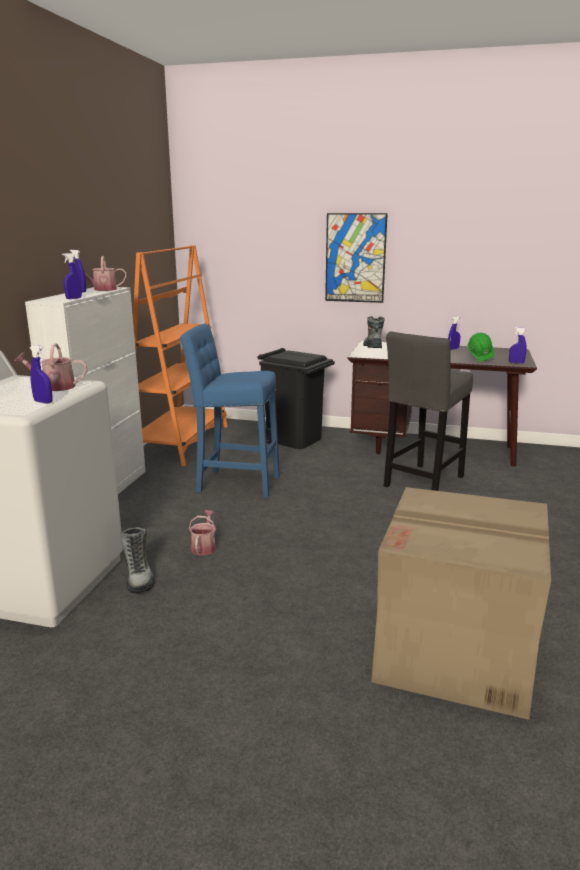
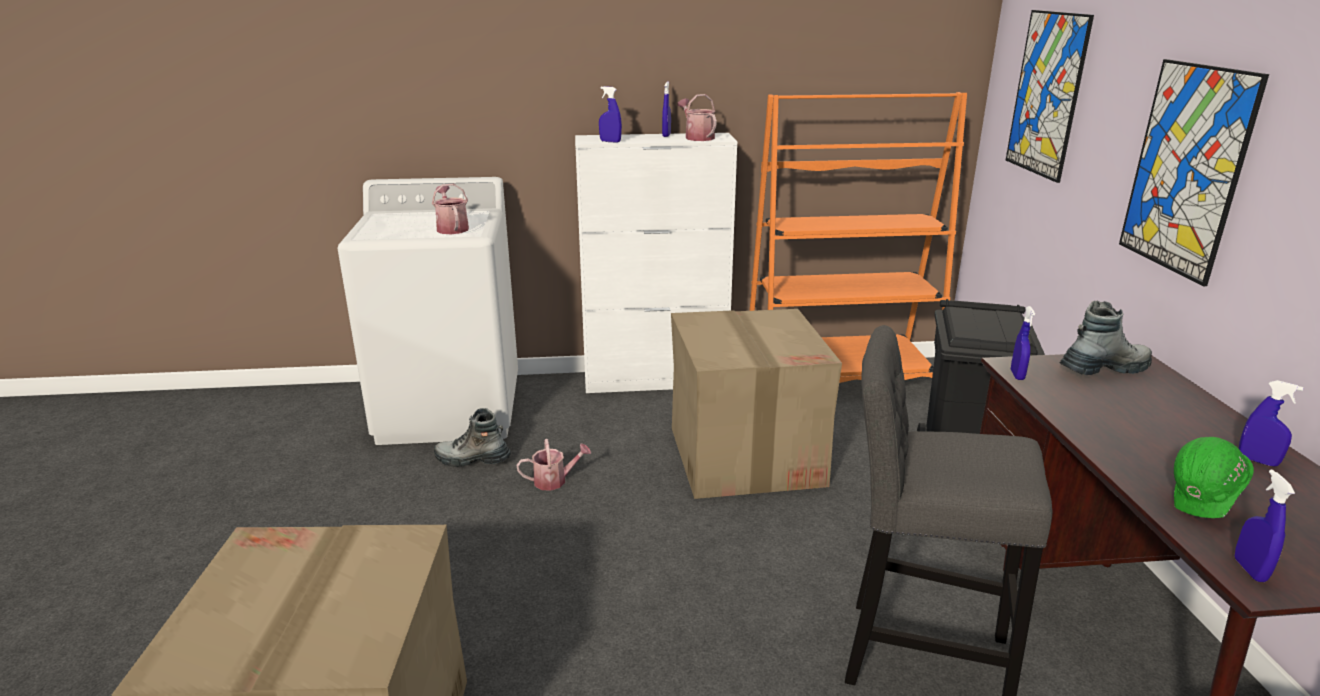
camera: 70 degrees right, 5 degrees up
(43, 402) = (395, 236): blue spray bottle -> blue spray bottle (1017, 375)
(139, 577) = (472, 460): boot -> boot turned 45 degrees clockwise
(234, 483) = (745, 455): blue stool -> cardboard box
(239, 240) = (1046, 94): none -> picture

